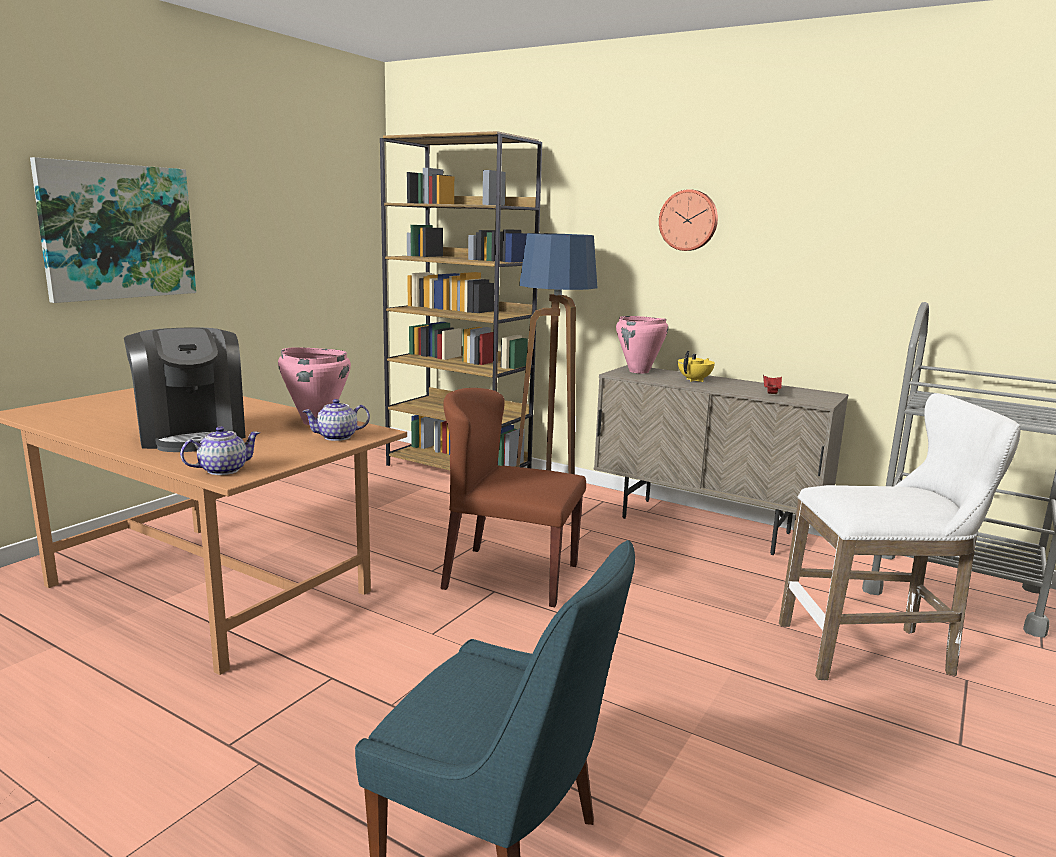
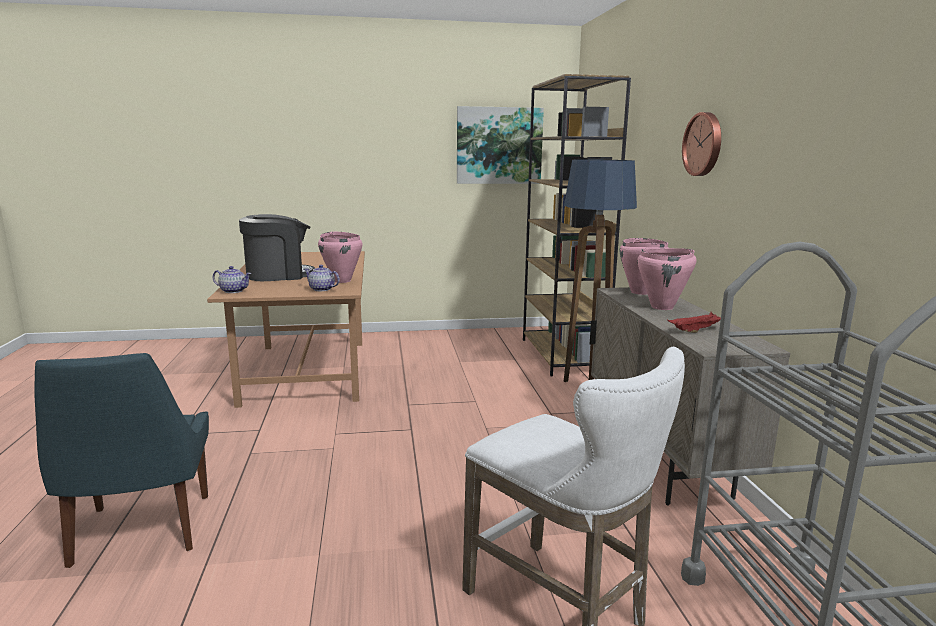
camera: 50 degrees right, 0 degrees up
(118, 231) = (348, 160): picture -> picture (499, 146)
(192, 435) = (278, 275): coffee machine -> coffee machine turned 135 degrees counterclockwise
(510, 576) = (438, 426): brown chair -> none
(695, 380) = (662, 307): yellow teapot -> pink cooking pot

